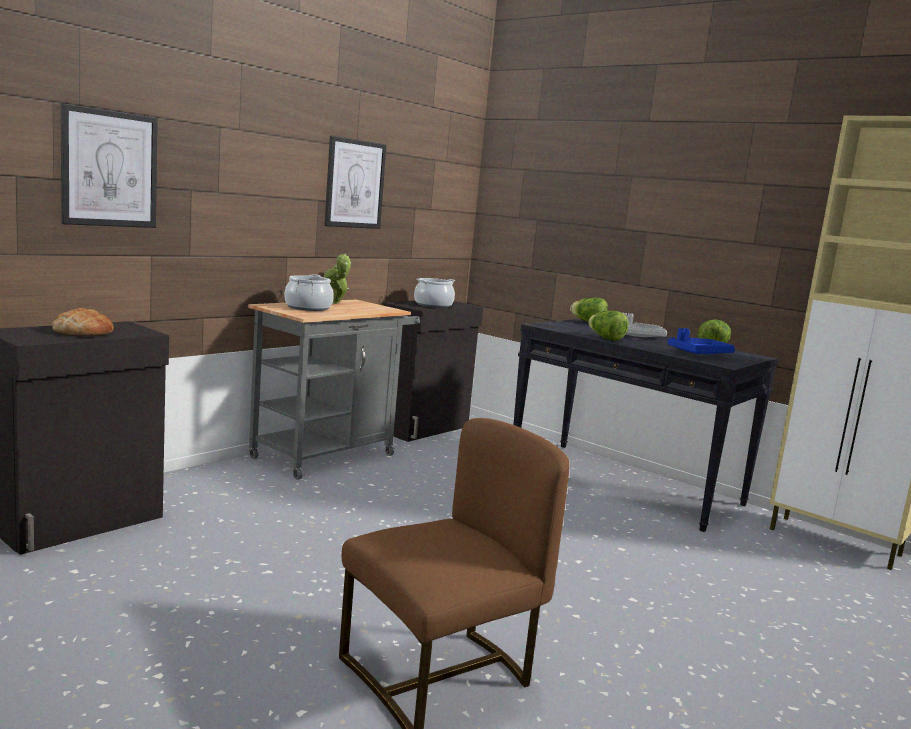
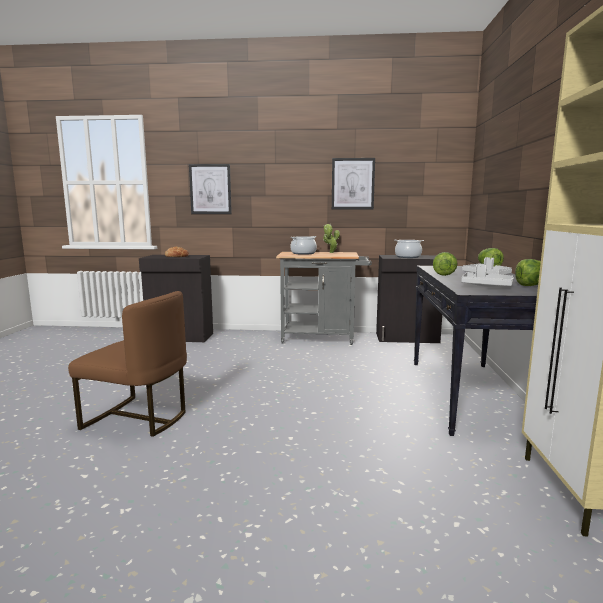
camera: 55 degrees right, 0 degrees up
(699, 353) = (486, 286): blue tray -> grey tray

